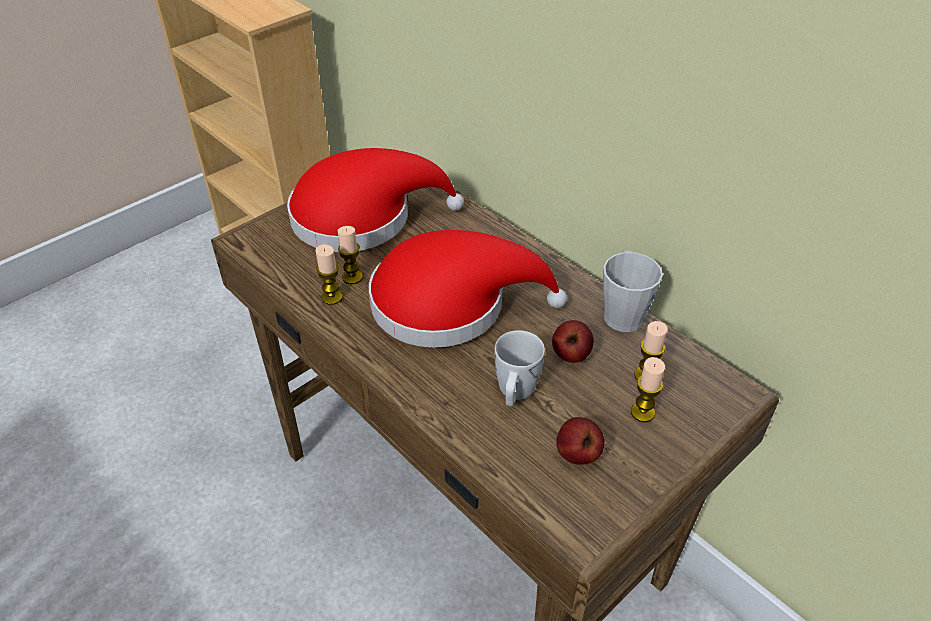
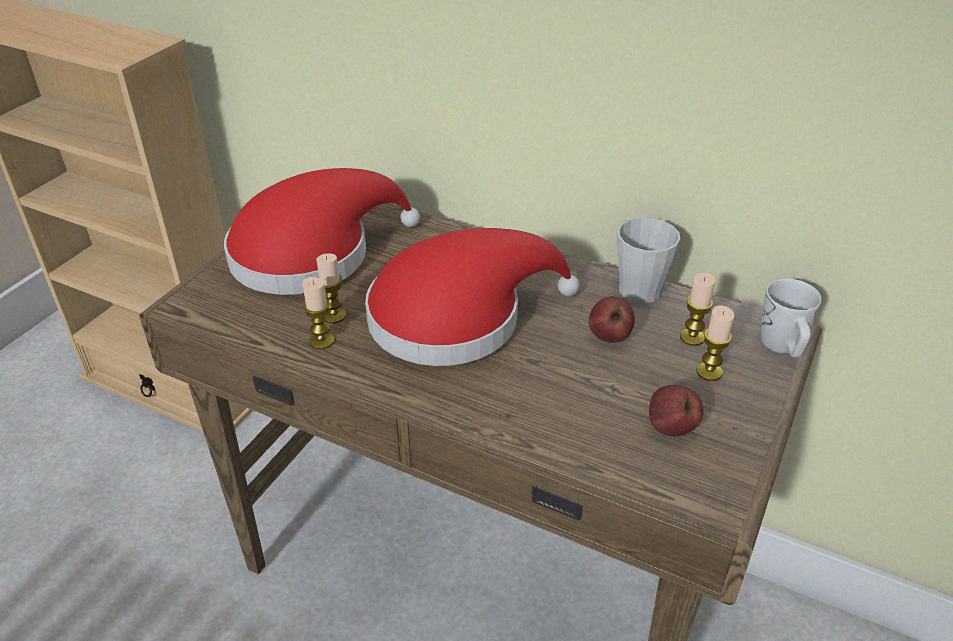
camera: 20 degrees left, 5 degrees down
(515, 393) = (574, 386): white mug -> white mug (783, 347)

